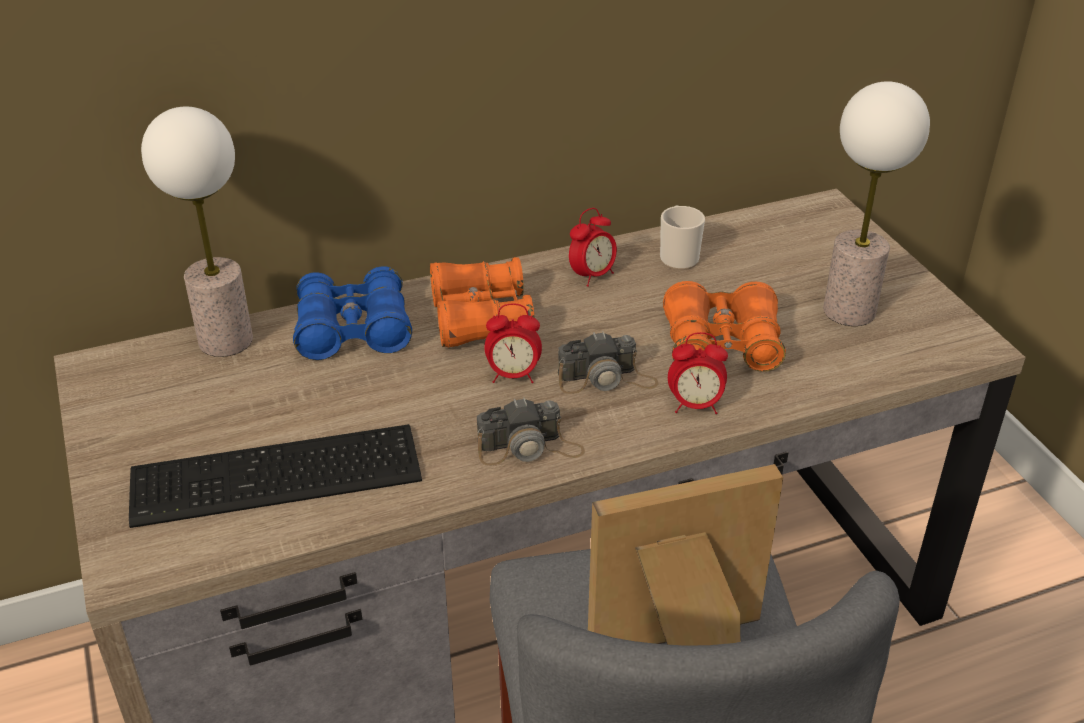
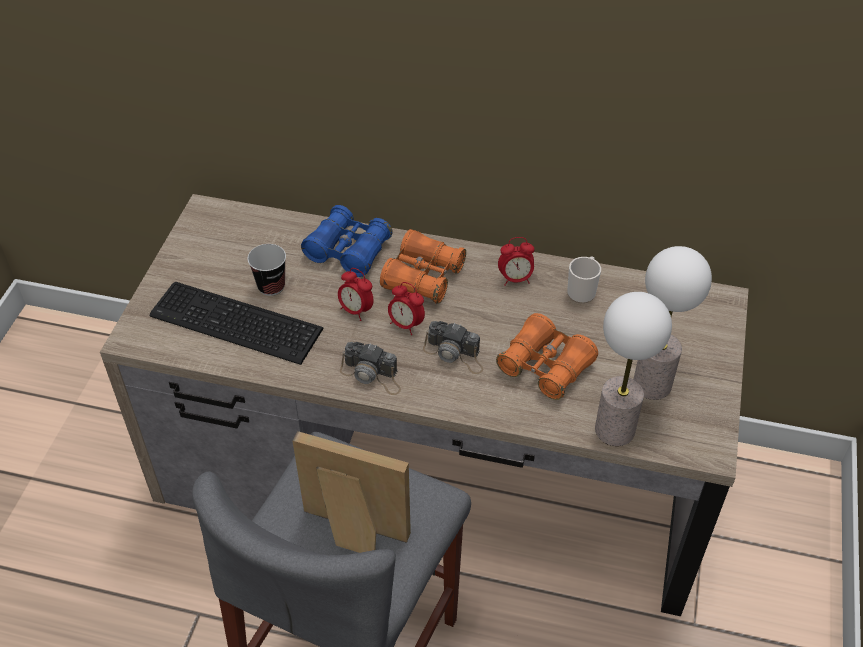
camera: 35 degrees right, 10 degrees up
(225, 340) = (279, 224): table lamp -> table lamp (614, 429)
(285, 412) = (271, 286): none -> cup
(695, 405) = (488, 398): alarm clock -> alarm clock (356, 310)

